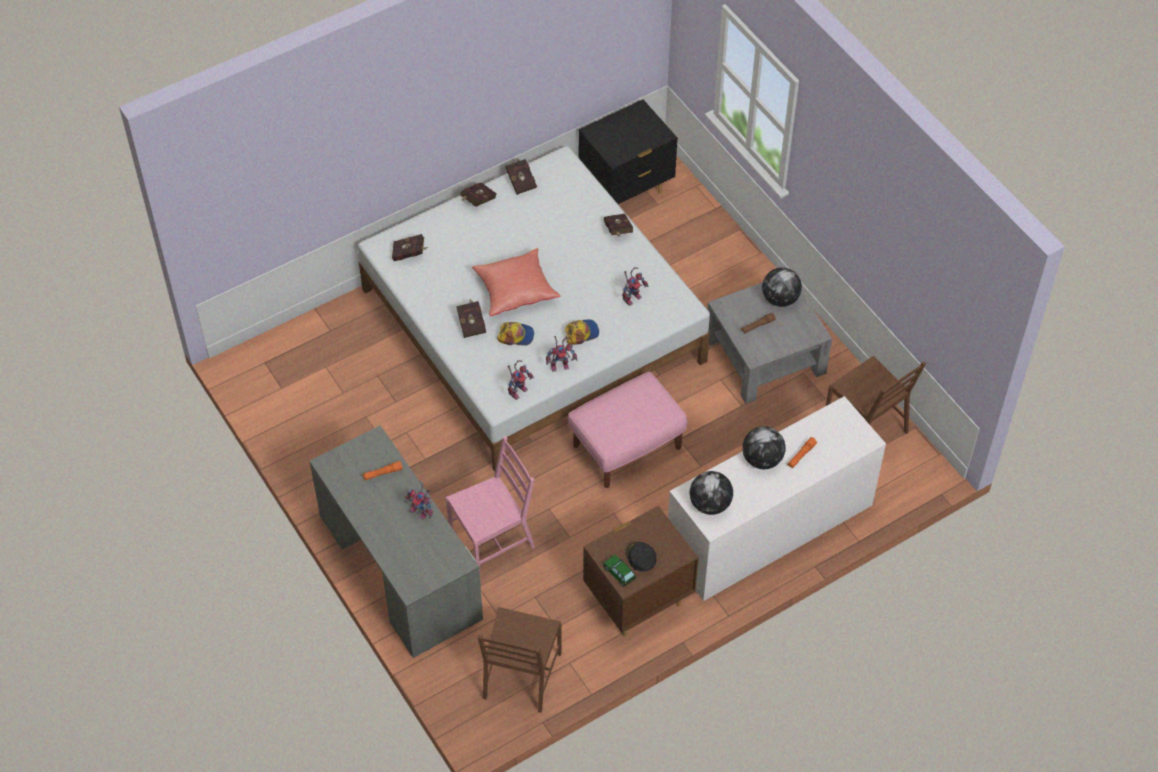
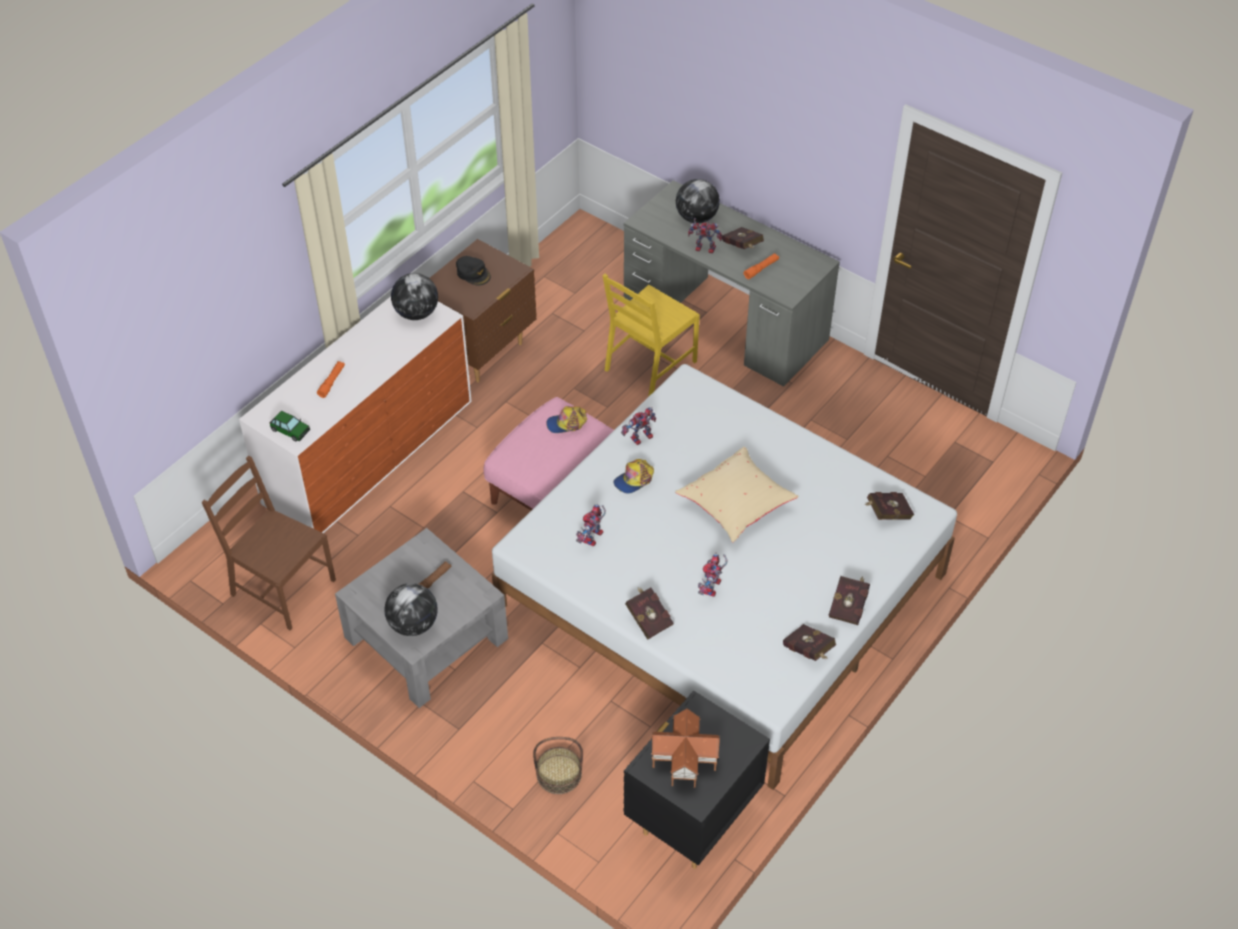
camera: 160 degrees right, 5 degrees down
(471, 323) = (765, 454): red book -> red book (742, 247)
(492, 539) = (649, 366): pink chair -> yellow chair
(515, 291) = (736, 506): red pillow -> beige pillow
(516, 336) = (707, 456): cap -> cap (567, 423)
(518, 390) = (674, 401): toy robot -> toy robot (712, 589)
(521, 676) = (566, 270): brown chair -> none
(619, 573) = (489, 257): toy car -> toy car (290, 430)
(637, 132) = (685, 759): none -> toy house
(701, 240) = (559, 774): none -> basket
(762, 459) = (374, 367): globe -> globe (697, 218)

